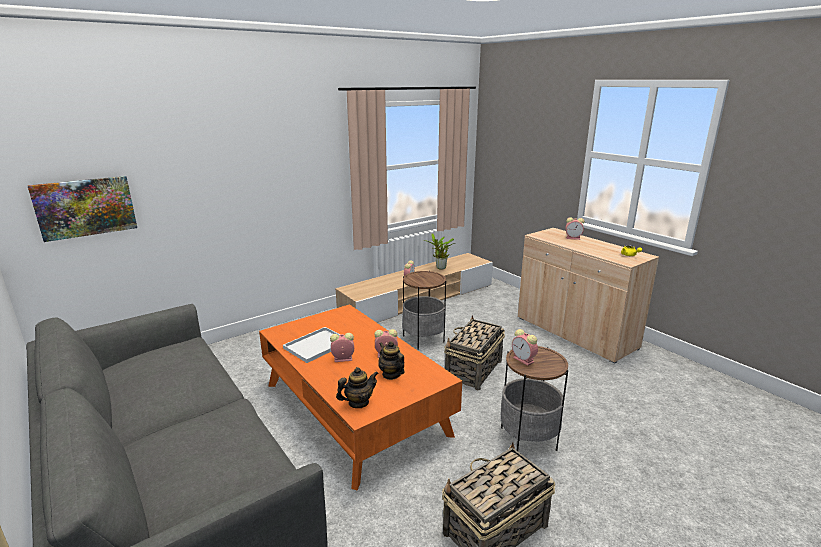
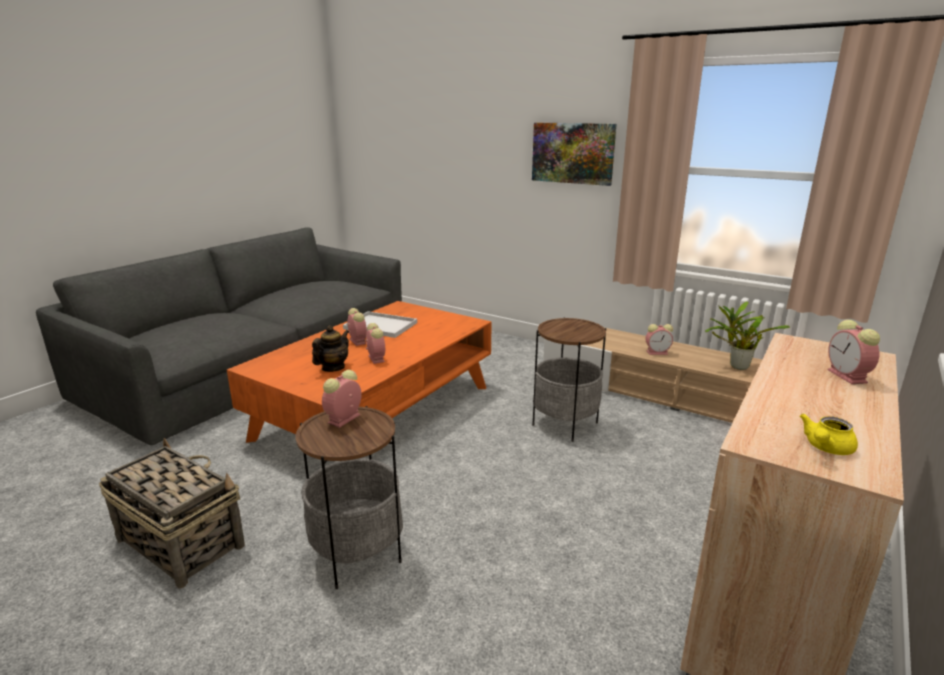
camera: 70 degrees right, 0 degrees up
(85, 207) = (383, 156): picture -> picture (573, 153)
(358, 402) = (273, 362): teapot -> none
(473, 370) = (510, 479): basket -> none

